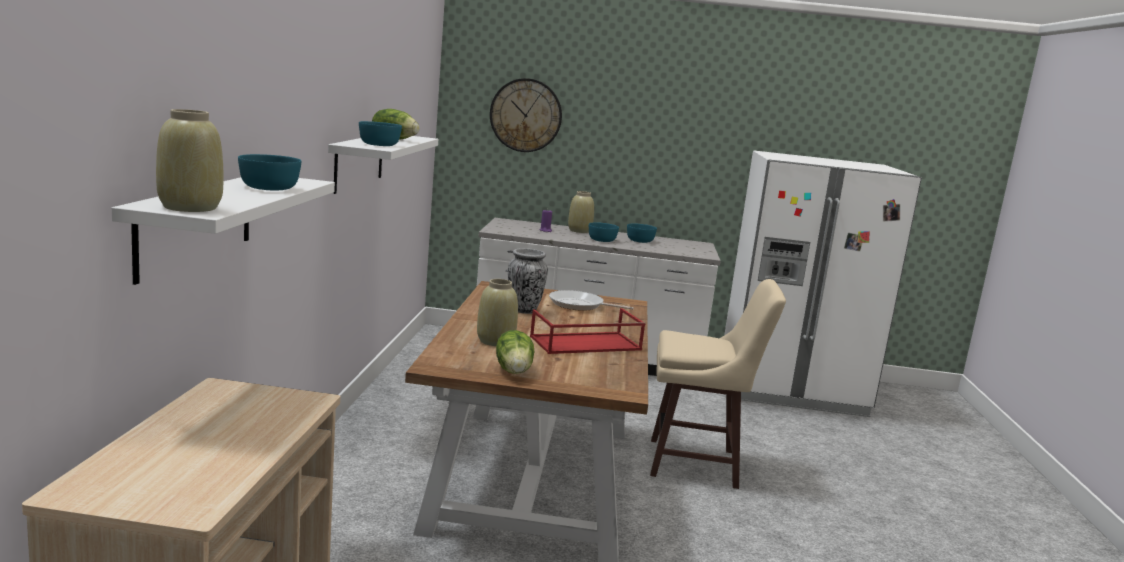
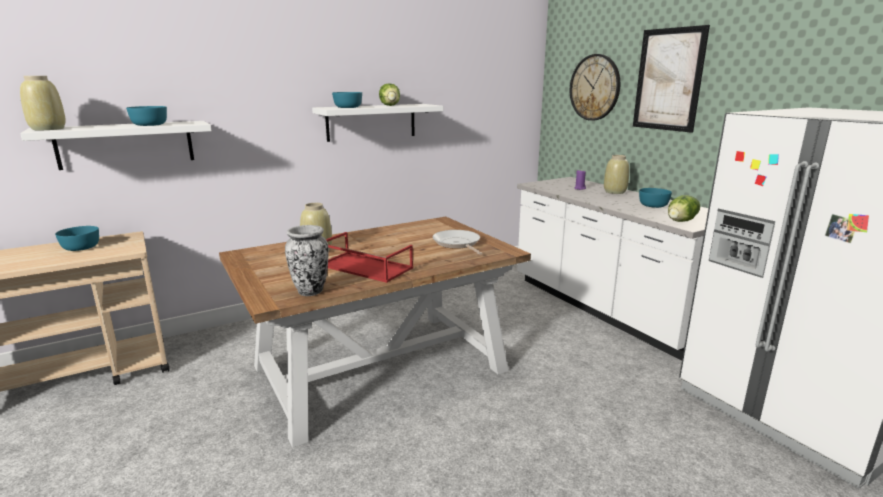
camera: 55 degrees right, 5 degrees up
(514, 371) = (263, 268): lettuce -> lettuce (681, 221)
(524, 310) = (404, 238): vase -> vase (311, 291)
(602, 240) = (610, 200): turquoise bowl -> turquoise bowl (81, 247)
(621, 116) = (668, 80): none -> picture
(696, 464) = (511, 420): beige stool -> none

